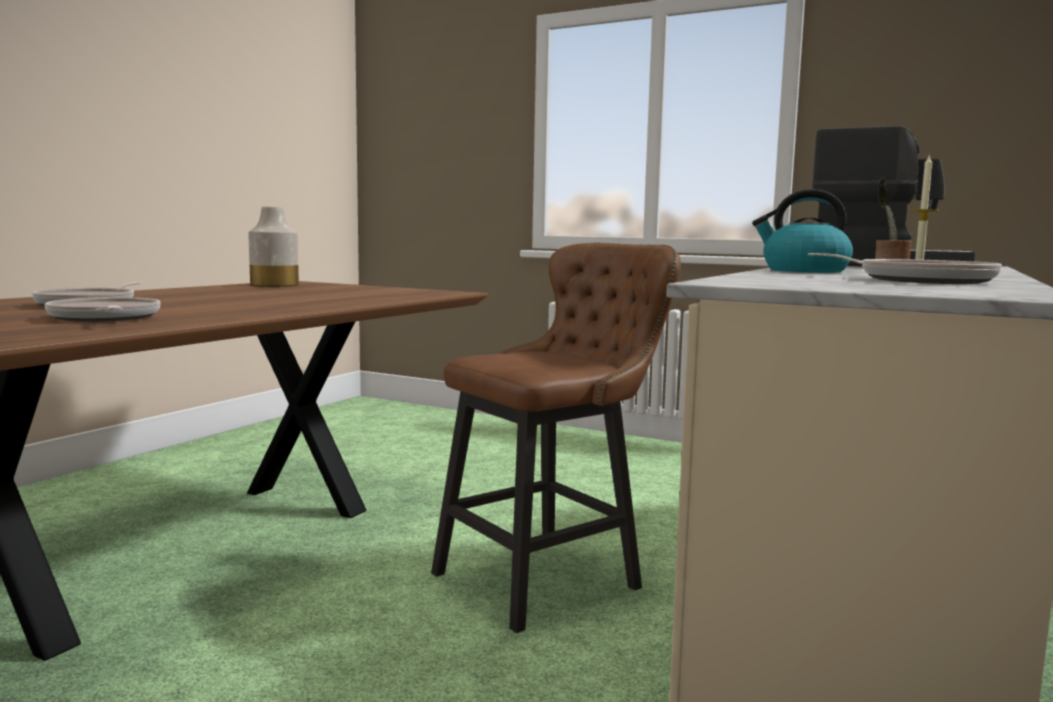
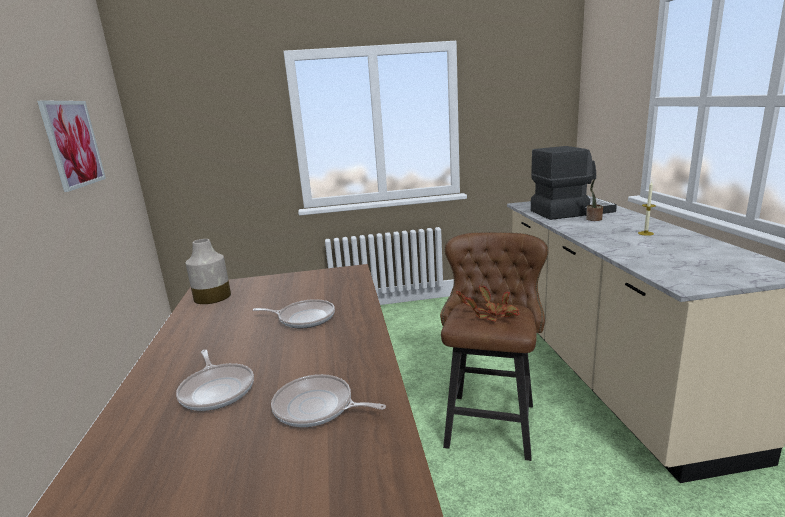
camera: 35 degrees left, 10 degrees up
(243, 107) = (73, 144): none -> picture
(537, 359) = (492, 315): none -> potted plant
(803, 270) = (603, 240): kettle -> none
(918, 280) = (689, 249): frying pan -> frying pan (304, 318)

